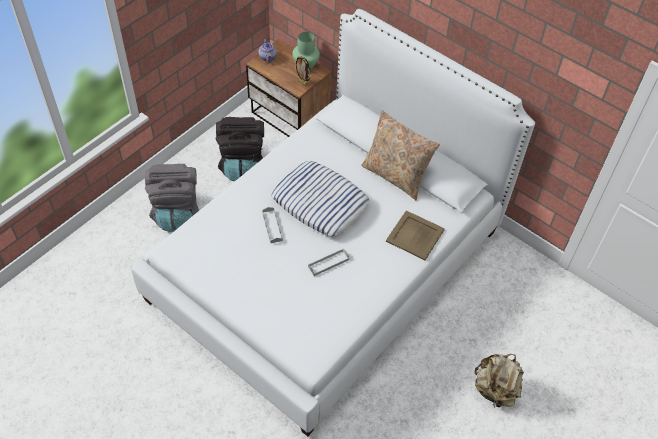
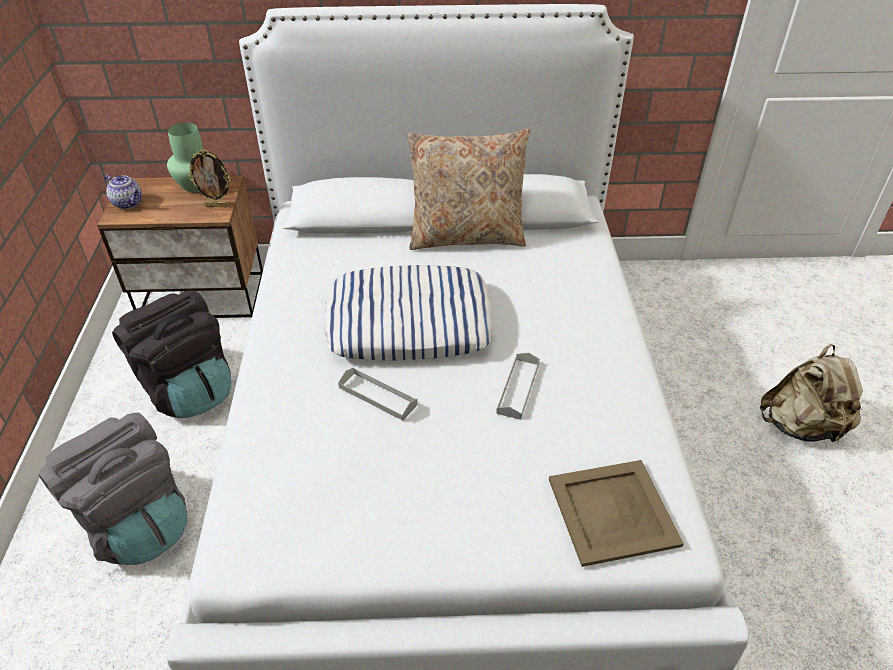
camera: 40 degrees left, 10 degrees down
(414, 235) = (576, 283): beige tray -> beige tray (612, 512)

